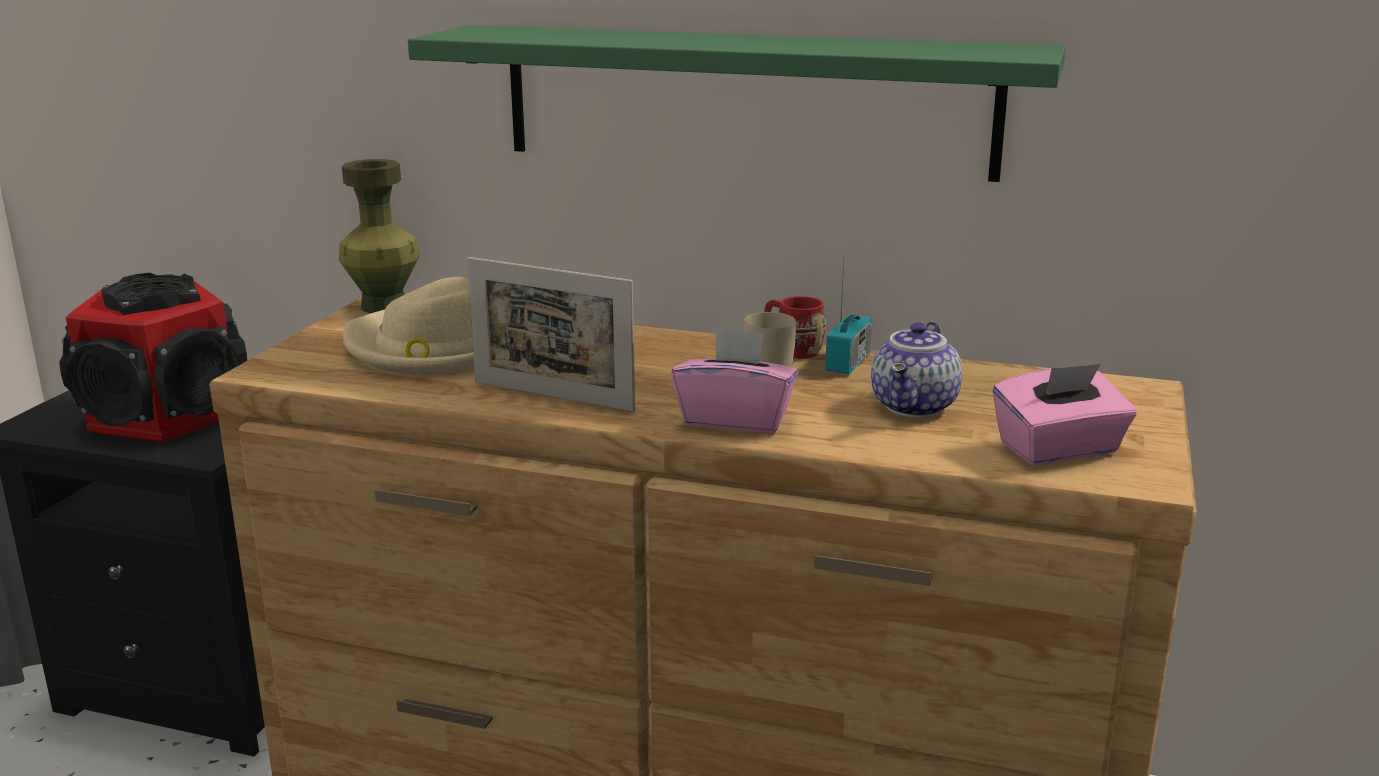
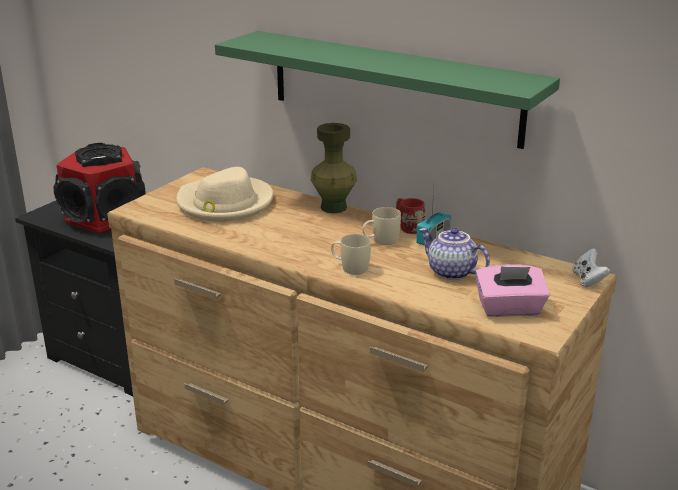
camera: 15 degrees right, 5 degrees up
(383, 307) = (210, 174): green vase -> green vase (333, 207)
(553, 396) = (266, 241): picture frame -> none
(735, 419) = (350, 267): pink tissue box -> beige mug
(916, 407) = (450, 272): teapot -> teapot turned 90 degrees clockwise
(1147, 393) = (588, 280): none -> white game controller

